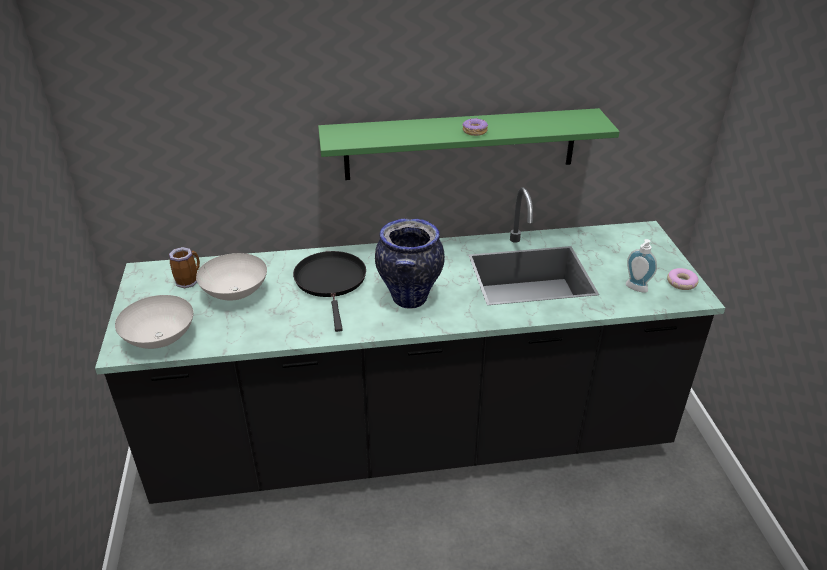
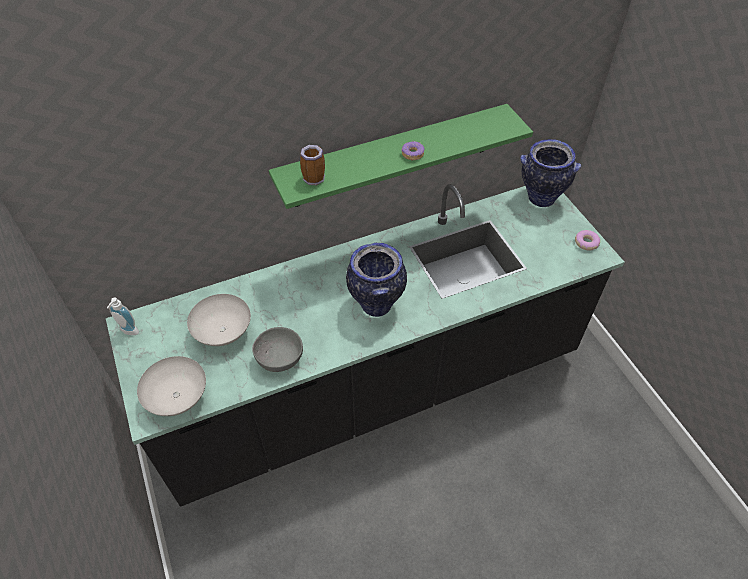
camera: 15 degrees left, 15 degrees up
(188, 280) = (174, 326): mug -> mug (314, 177)
(282, 325) = (278, 358): none -> grey bowl
(331, 282) = (303, 301): black frying pan -> none
(635, 289) = (553, 256): soap dispenser -> soap dispenser (128, 332)
(637, 236) = (540, 199): none -> vase

